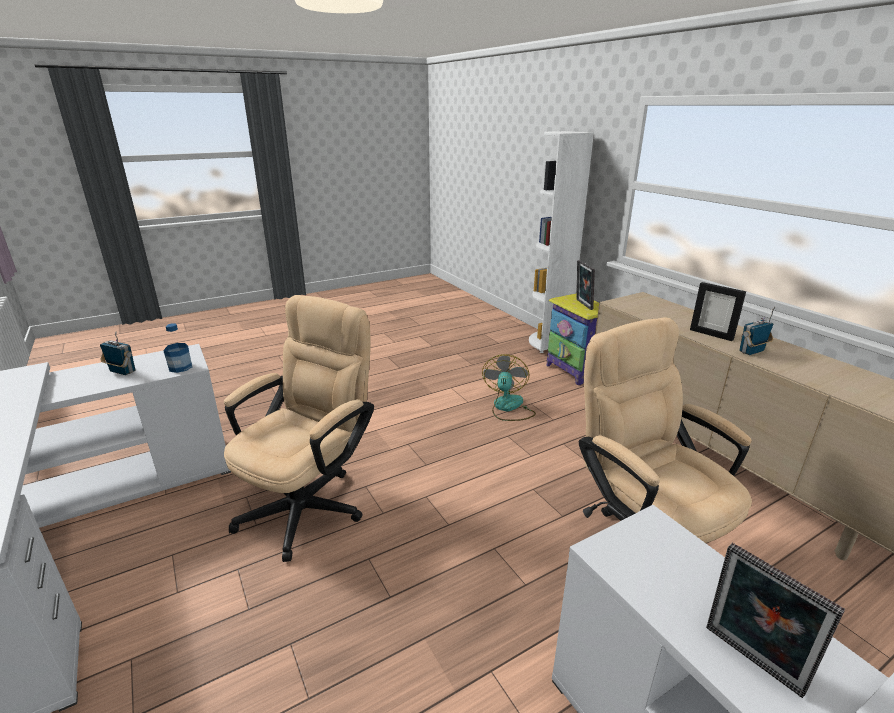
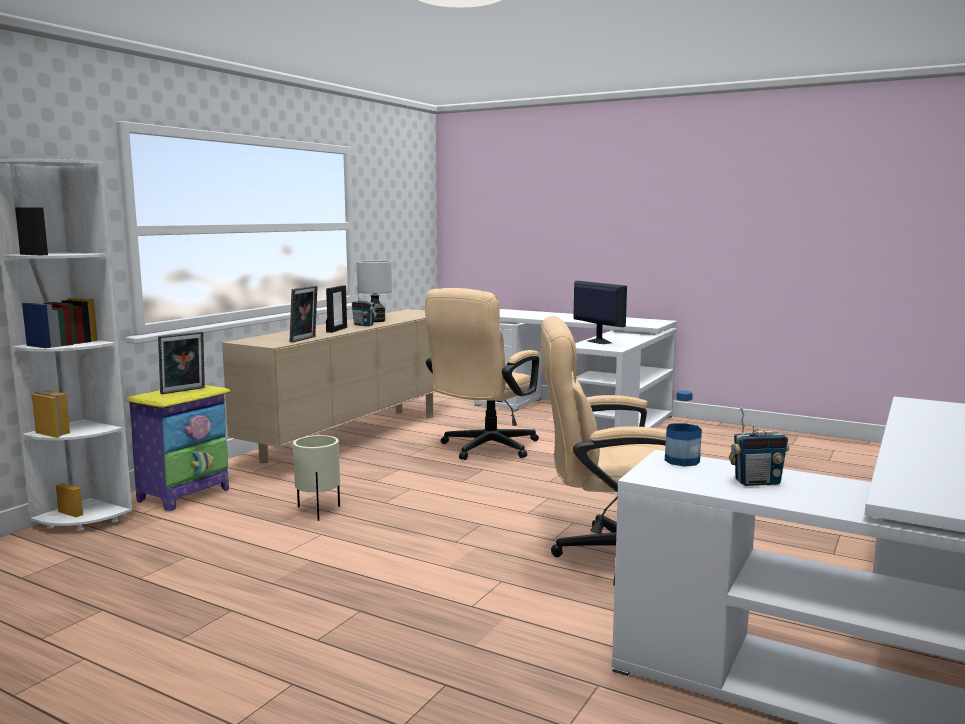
camera: 120 degrees left, 15 degrees down
(122, 371) = (757, 482): radio -> radio turned 90 degrees counterclockwise
(508, 407) = (318, 512): fan -> beige planter
(701, 573) = (598, 341): none -> monitor
(750, 662) = (630, 338): picture frame -> picture frame (304, 339)
(801, 364) = (375, 321): none -> grey table lamp

